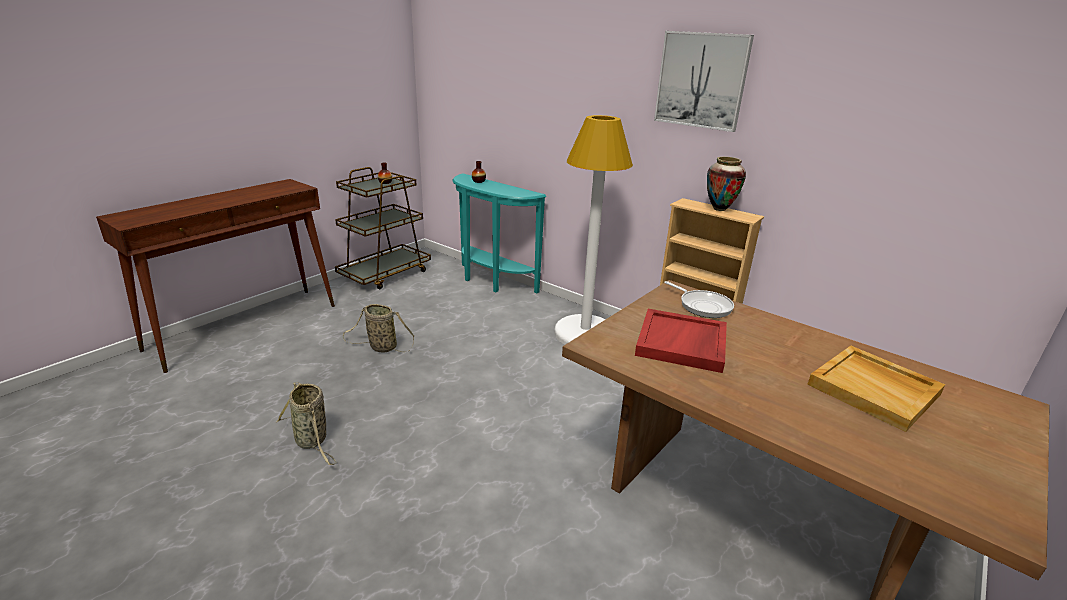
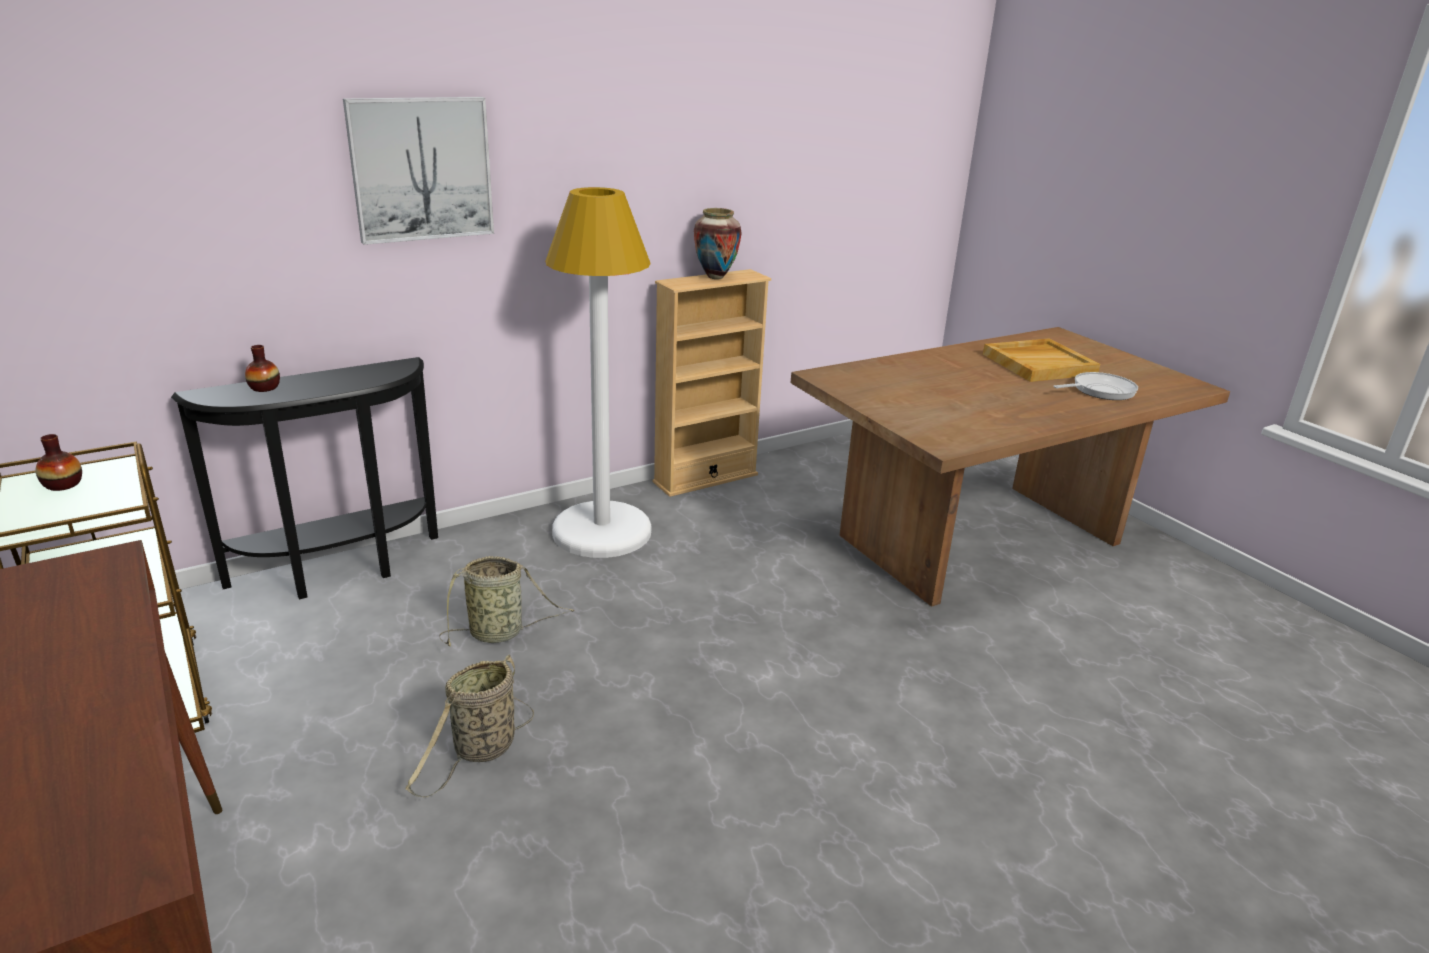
camera: 70 degrees left, 0 degrees up
(312, 441) = (748, 874): basket -> basket (500, 632)
(491, 281) = (341, 572): turquoise console table -> black console table
(682, 343) = (949, 405): red tray -> none
(701, 80) = (651, 115): picture -> picture (421, 169)
(703, 306) = (868, 375): frying pan -> frying pan (1100, 391)

